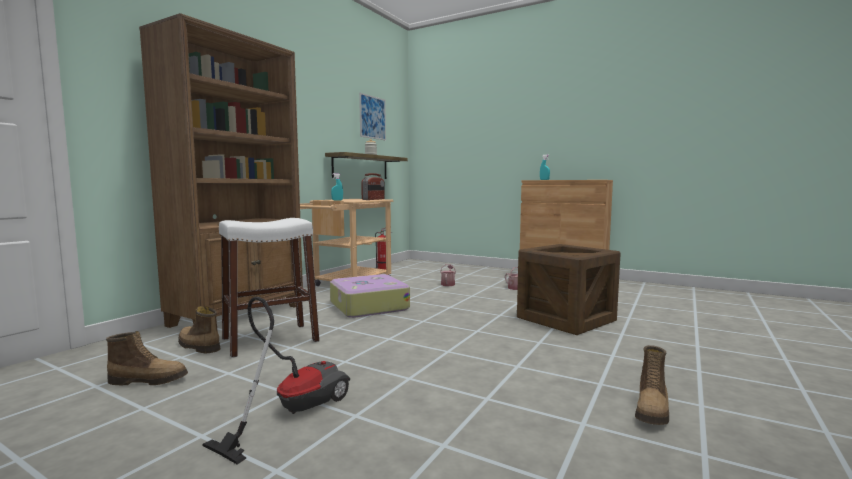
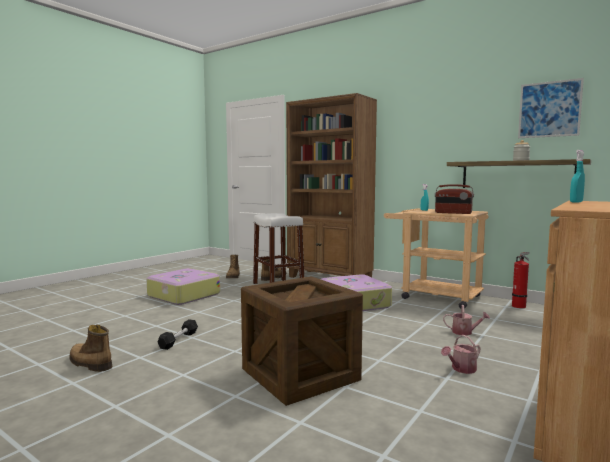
camera: 95 degrees right, 0 degrees up
(292, 410) = (183, 295): vacuum cleaner -> suitcase
(532, 372) = (178, 340): none -> black dumbbell

